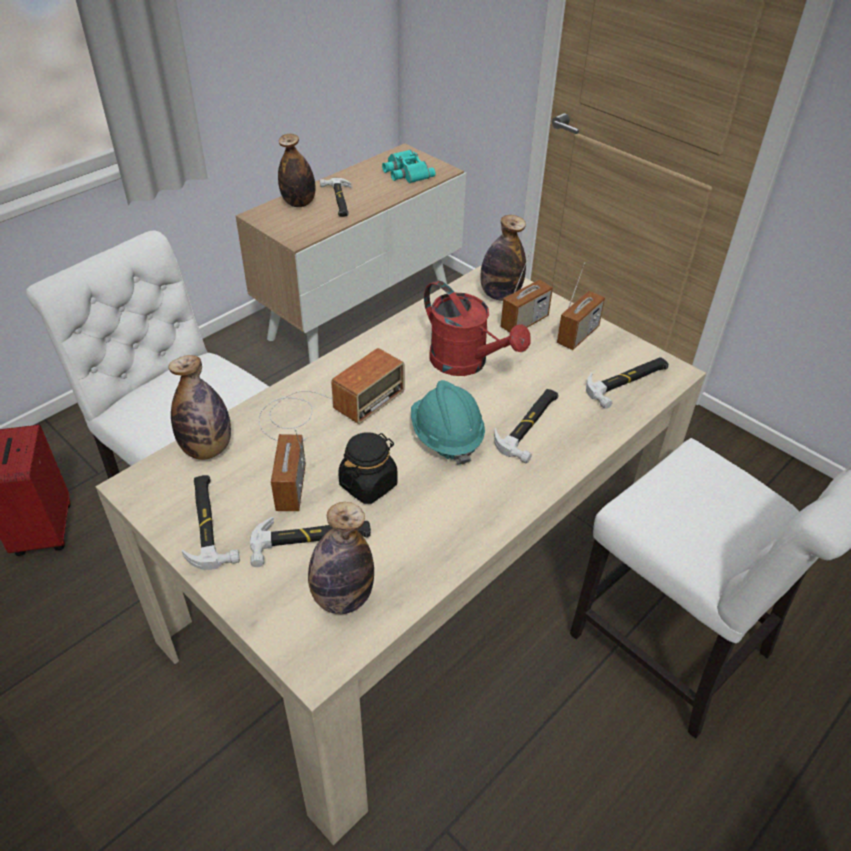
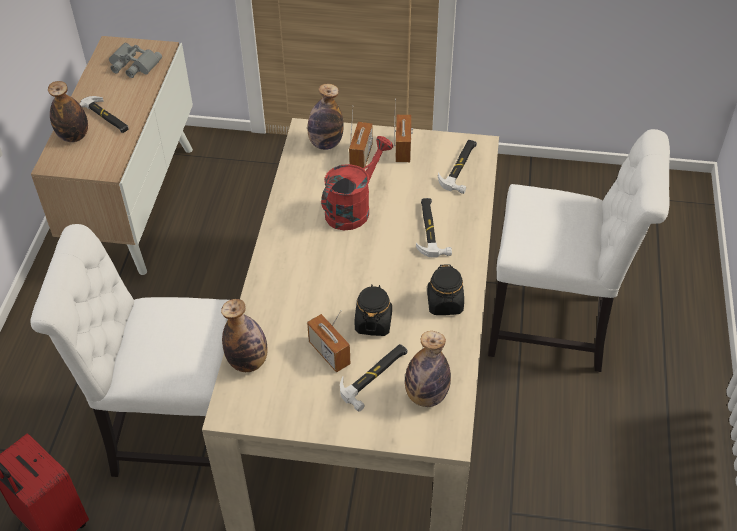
camera: 35 degrees left, 5 degrees up
(208, 523) = (303, 405): hammer -> none
(326, 408) = (295, 290): radio -> none
(405, 172) = (133, 65): turquoise binoculars -> grey binoculars
(446, 437) = (389, 265): turquoise hard hat -> none
(466, 363) = (353, 208): red watering can -> red watering can turned 60 degrees counterclockwise
(468, 510) = (445, 303): none -> black jar

